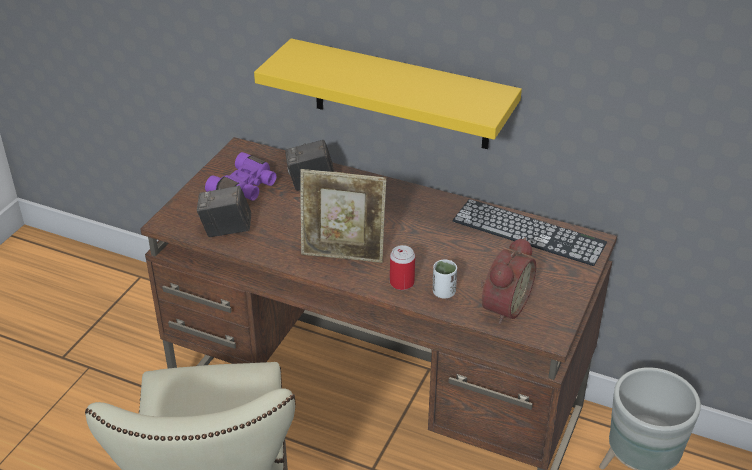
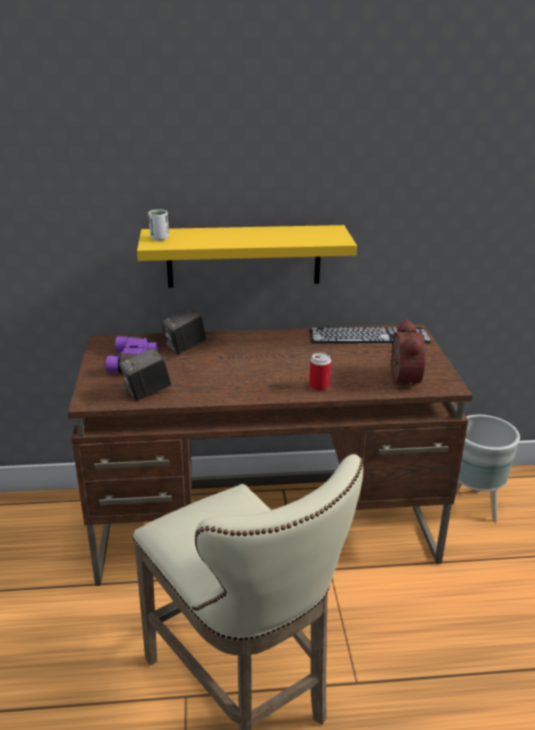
camera: 30 degrees left, 10 degrees down
(343, 255) = (258, 382): picture frame -> none
(443, 292) = (354, 383): white cup -> white cup (159, 238)

